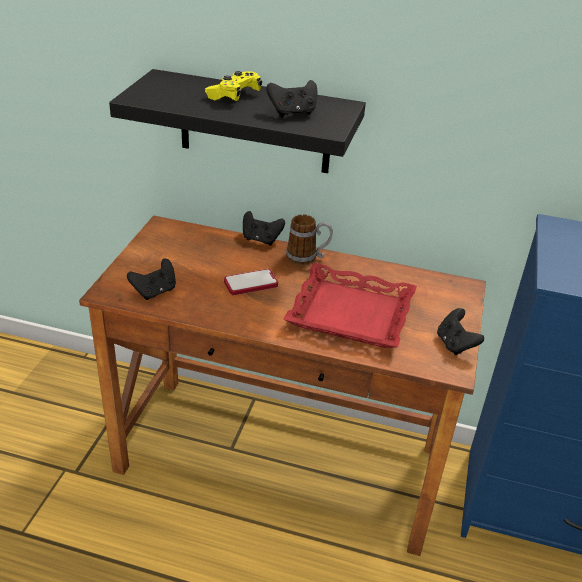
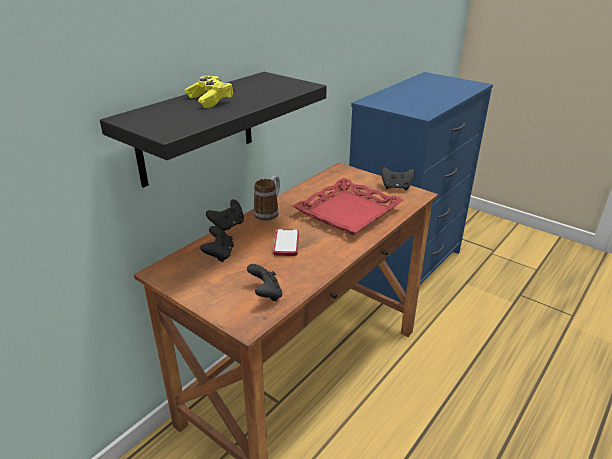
camera: 65 degrees left, 5 degrees down
(293, 113) = (265, 89): black game controller -> black game controller (219, 255)

